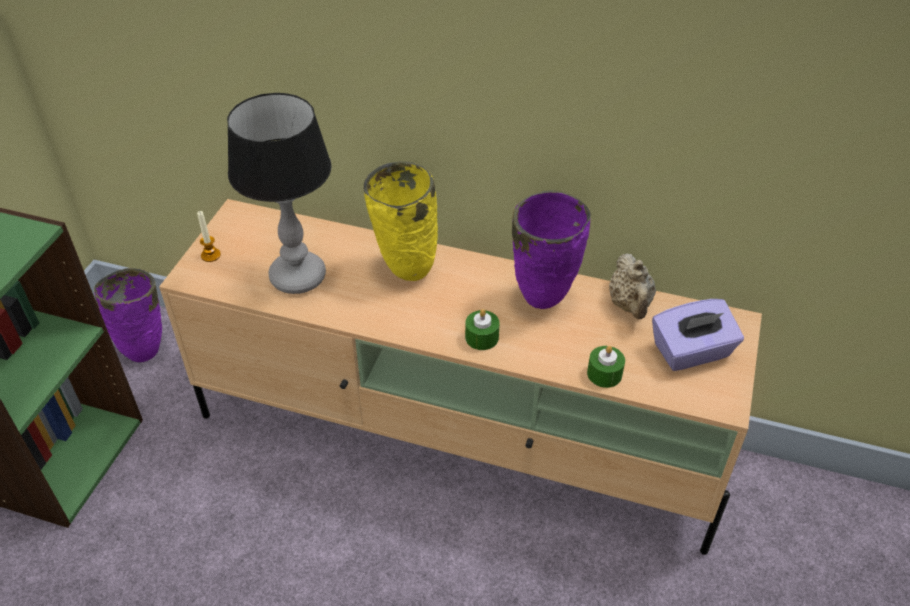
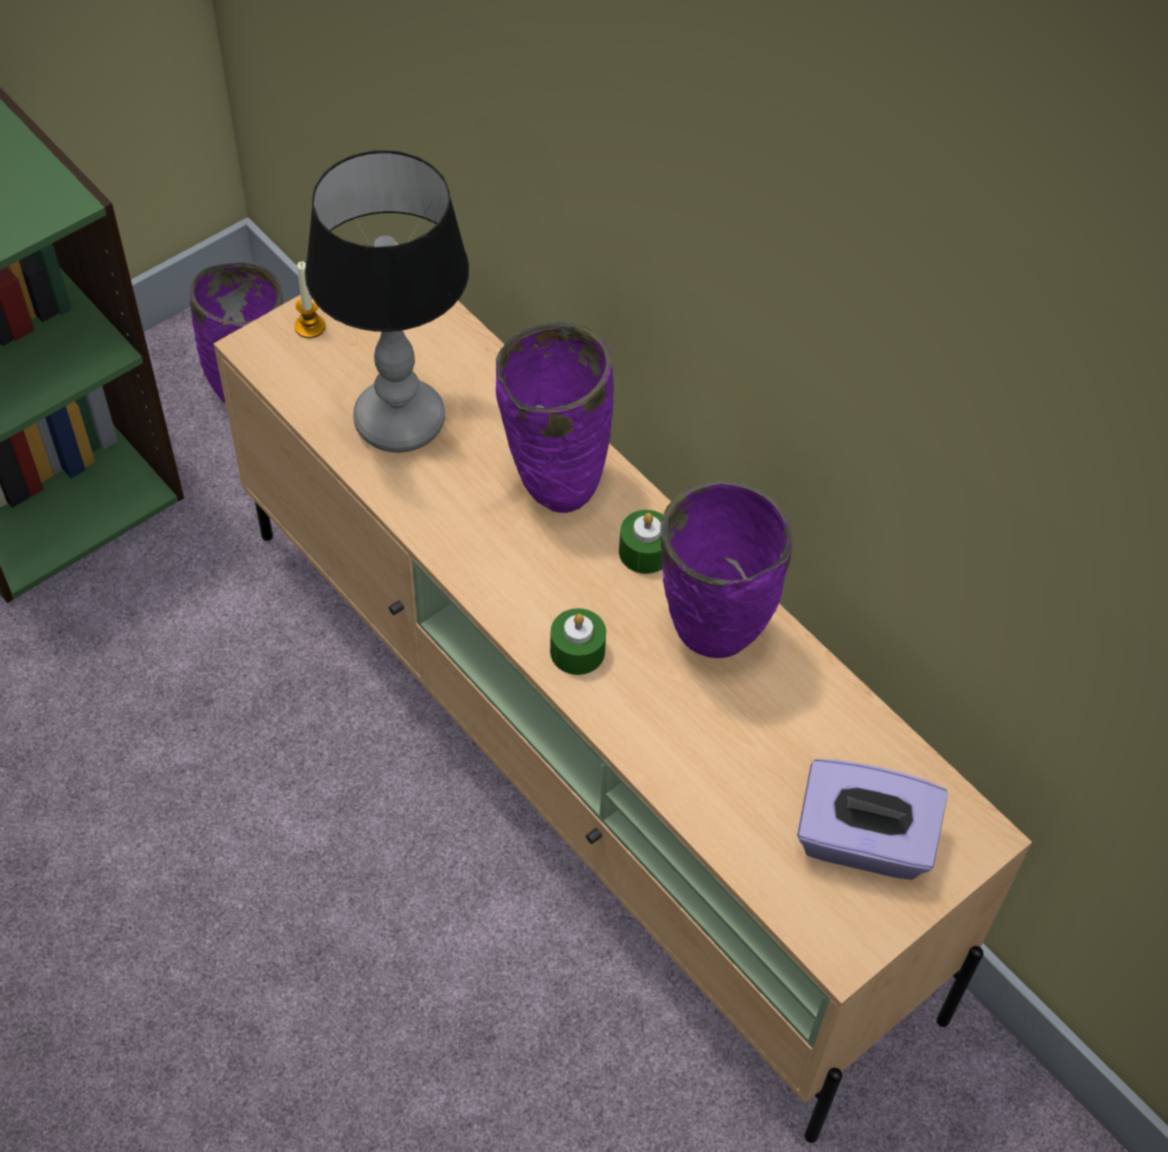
camera: 30 degrees right, 10 degrees up
(405, 269) = (554, 485): yellow vase -> purple vase
(604, 374) = (704, 803): green candle -> green candle (645, 552)
(630, 305) = (835, 718): beige teapot -> none

